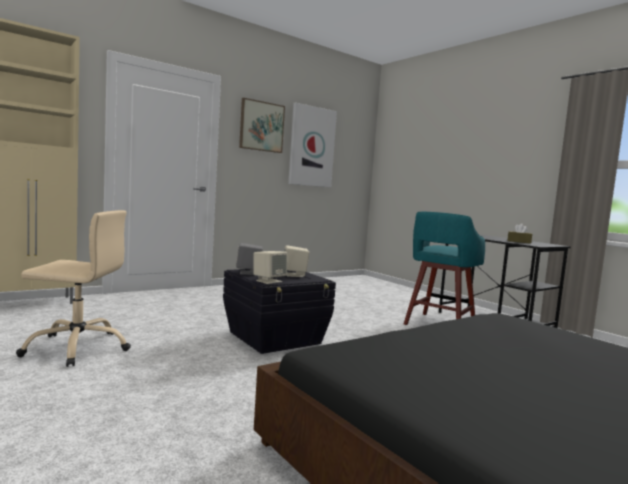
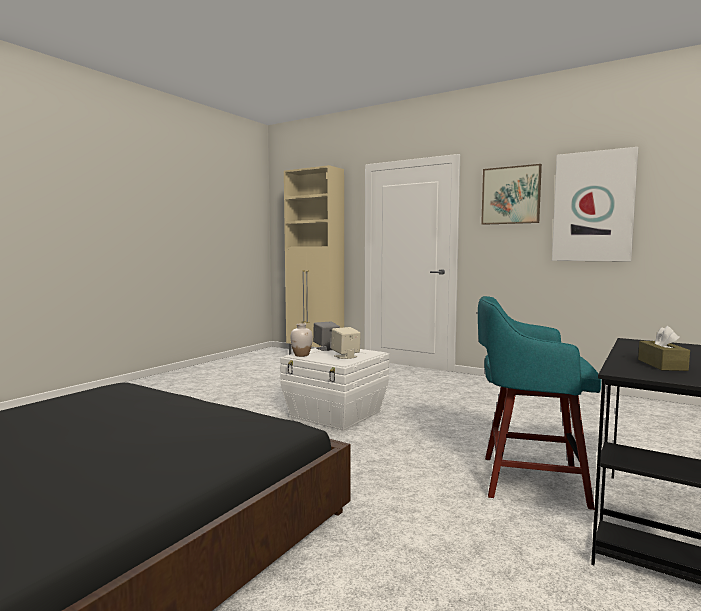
camera: 70 degrees right, 0 degrees up
(78, 347) = (251, 380): beige office chair -> none
(269, 281) = (301, 355): beige speaker -> white vase
(276, 338) = (336, 414): black storage box -> white storage box

